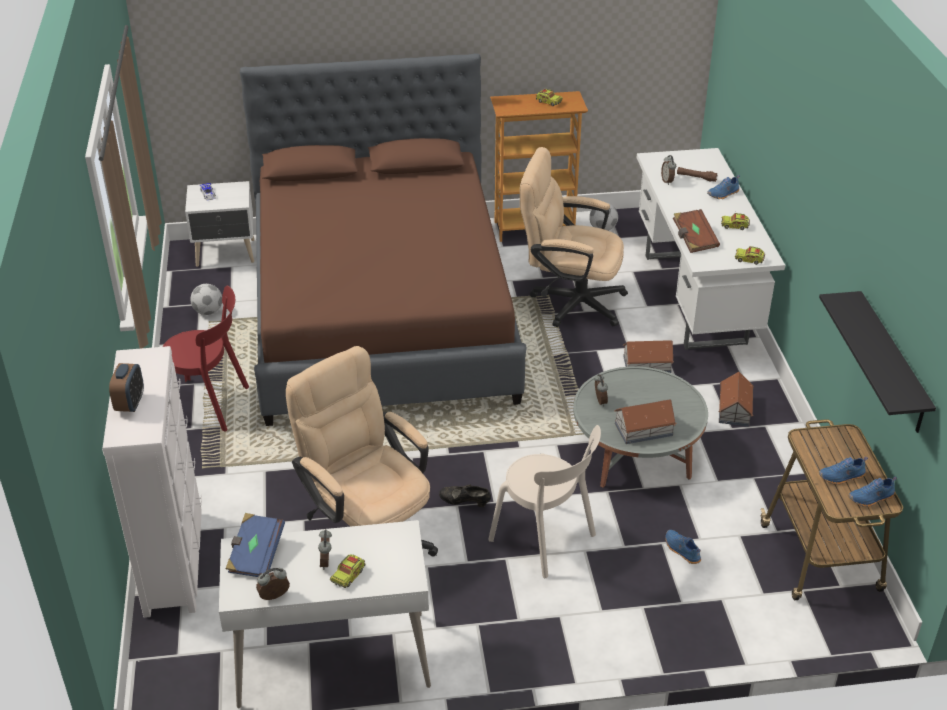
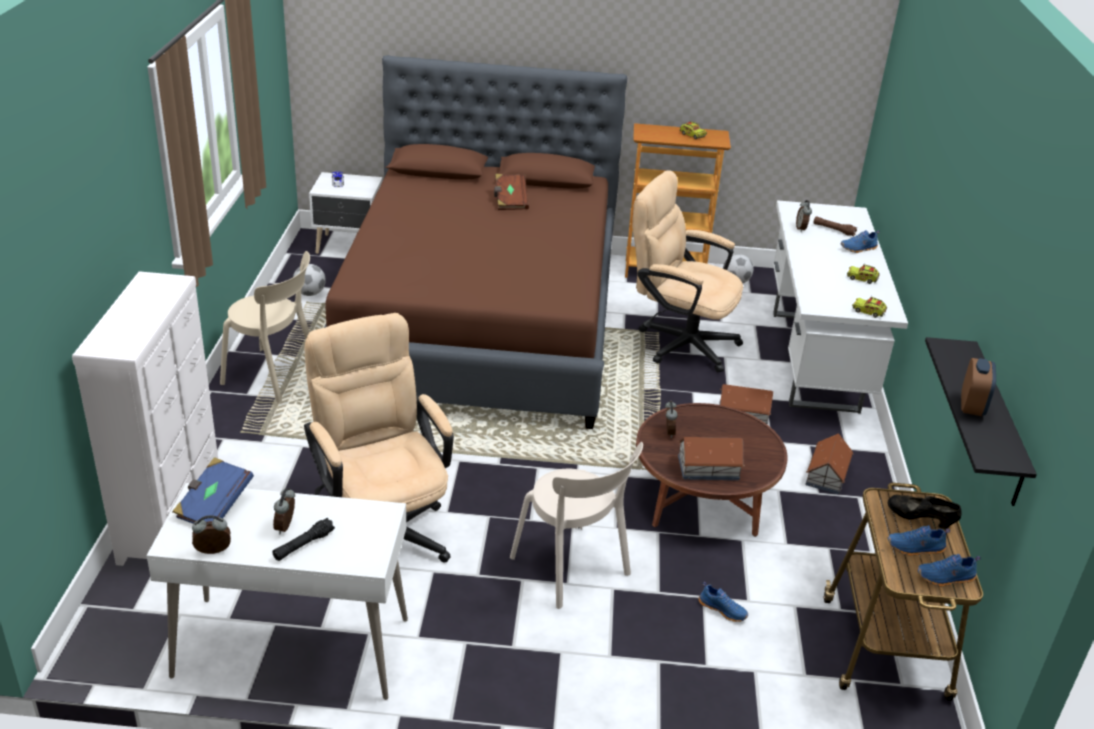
camera: 10 degrees right, 5 degrees down
(130, 404) = (124, 320): alarm clock -> alarm clock (972, 407)
(210, 405) = (275, 376): red chair -> beige chair
(348, 575) = (303, 545): toy truck -> black flashlight
(465, 503) = (498, 515): black shoe -> black shoe (920, 520)
(635, 452) = (703, 498): grey coffee table -> brown coffee table
(681, 551) = (723, 609): blue shoe -> blue shoe turned 150 degrees clockwise
(694, 239) = (812, 284): brown book -> brown book (510, 201)

